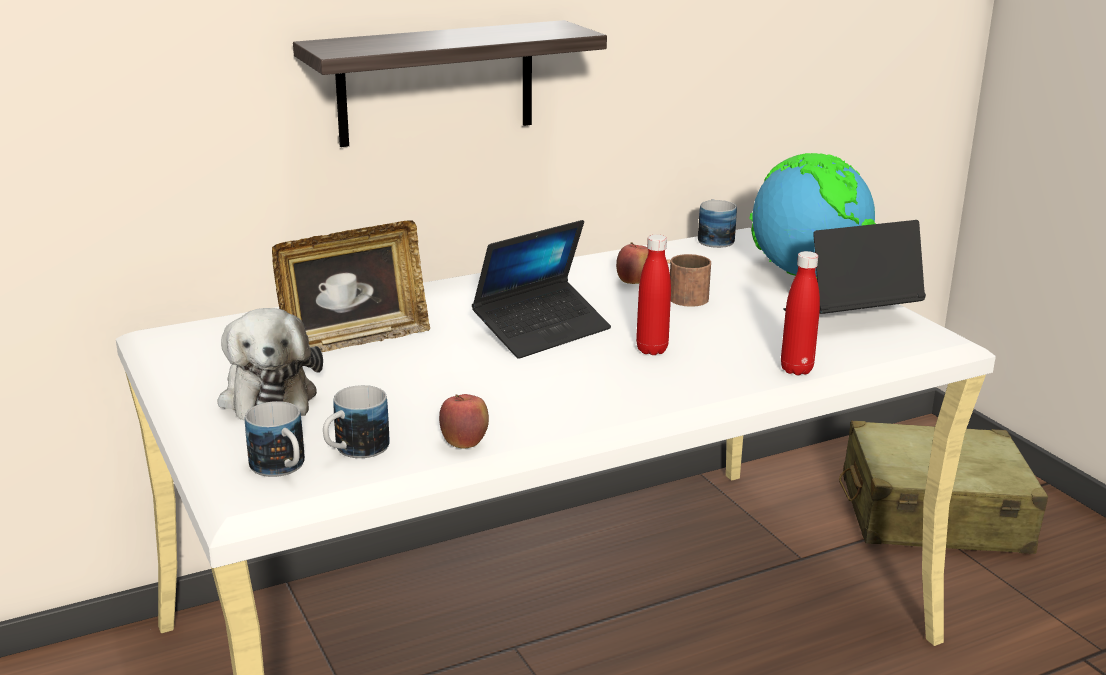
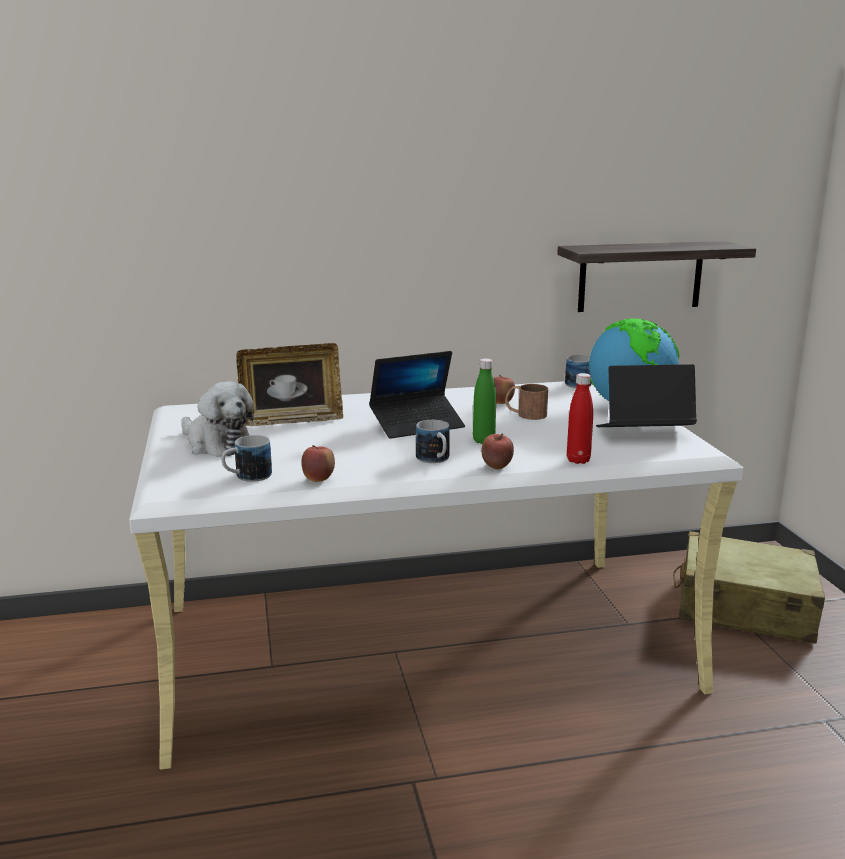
camera: 15 degrees right, 5 degrees down
(268, 396) = (217, 444): plush toy -> plush toy turned 45 degrees counterclockwise
(282, 469) = (196, 482): mug -> mug (435, 460)
(436, 83) = (375, 260): shelf -> shelf (640, 276)
(652, 350) = (483, 441): red bottle -> green bottle
(698, 393) = (496, 467): none -> apple

